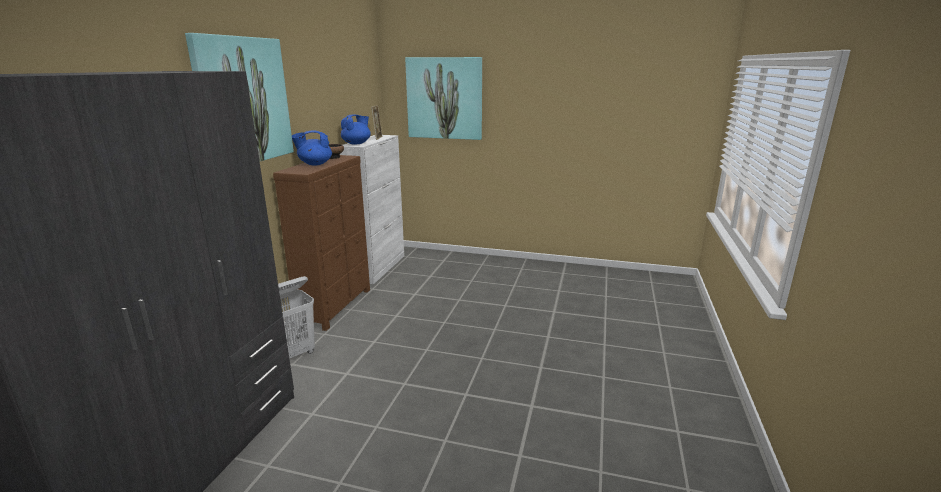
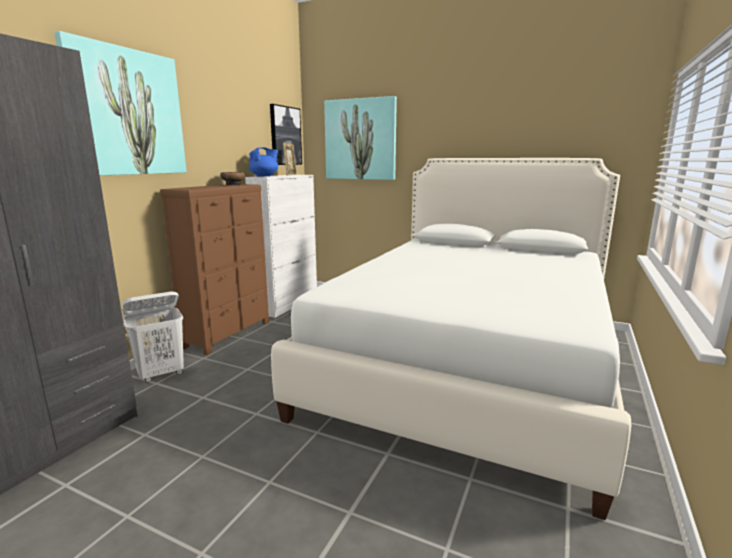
camera: 10 degrees right, 5 degrees down
(314, 164) = (208, 186): blue teapot -> none
(367, 95) = (285, 136): none -> picture
(572, 319) = (469, 365): none -> white bed

